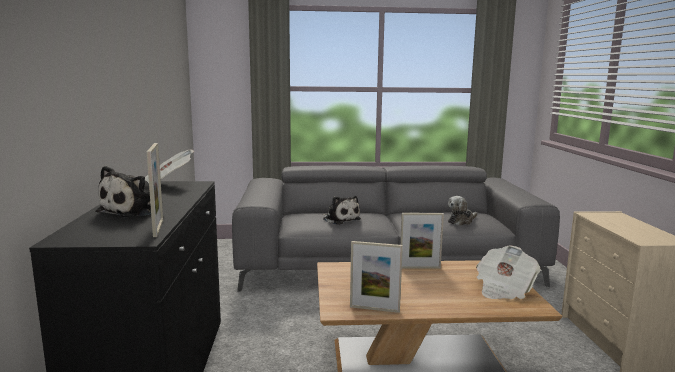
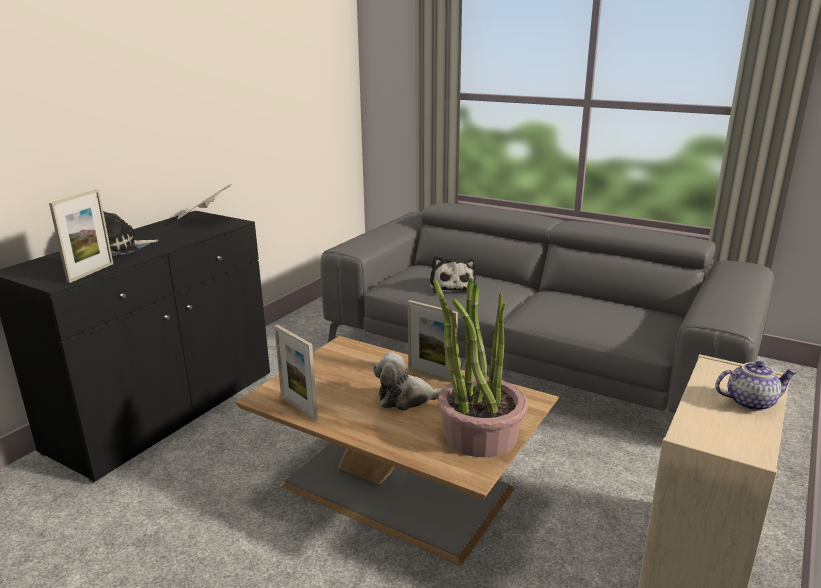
camera: 35 degrees right, 10 degrees up
(461, 221) = (606, 324): plush toy -> plush toy (406, 398)
(503, 289) = (479, 434): newspaper -> potted plant
(632, 224) = (750, 402): none -> teapot

